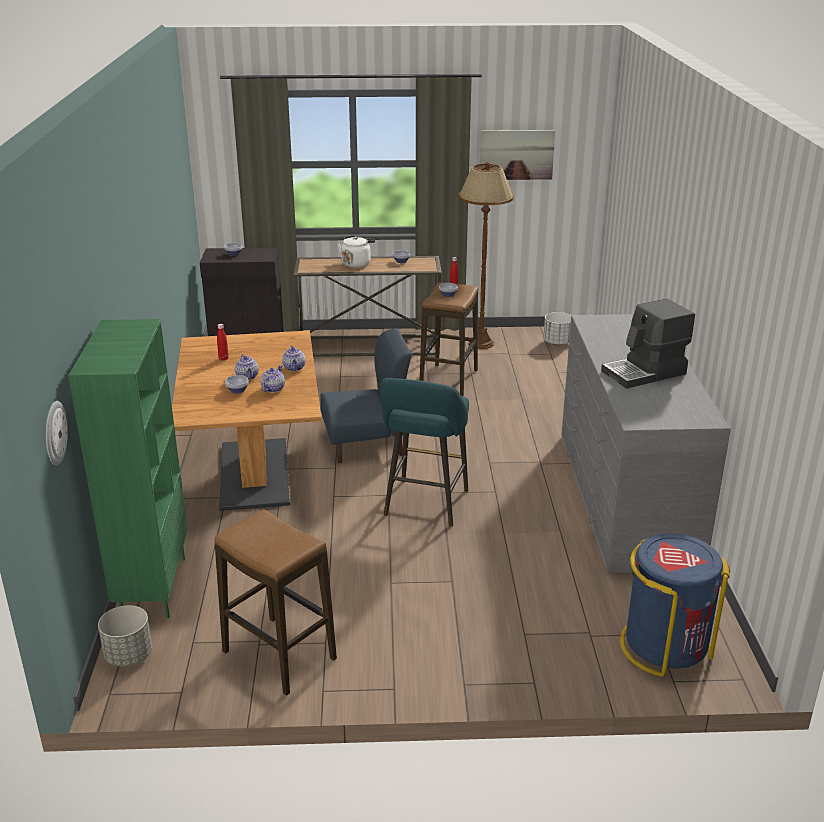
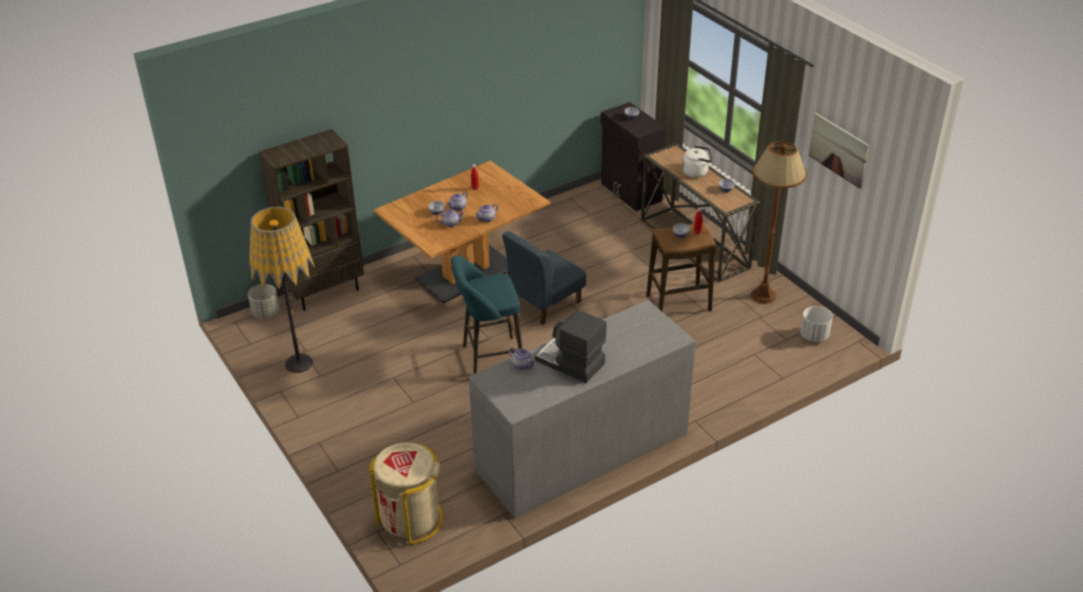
camera: 60 degrees right, 10 degrees up
(54, 433) = (232, 176): wall clock -> none
(153, 587) = (325, 292): green bookcase -> brown bookcase
(279, 655) = (298, 363): stool -> floor lamp
(366, 444) = (544, 303): blue chair -> blue chair turned 90 degrees clockwise
(629, 396) = (523, 365): none -> teapot
(664, 646) = (411, 518): blue trash can -> beige trash can

